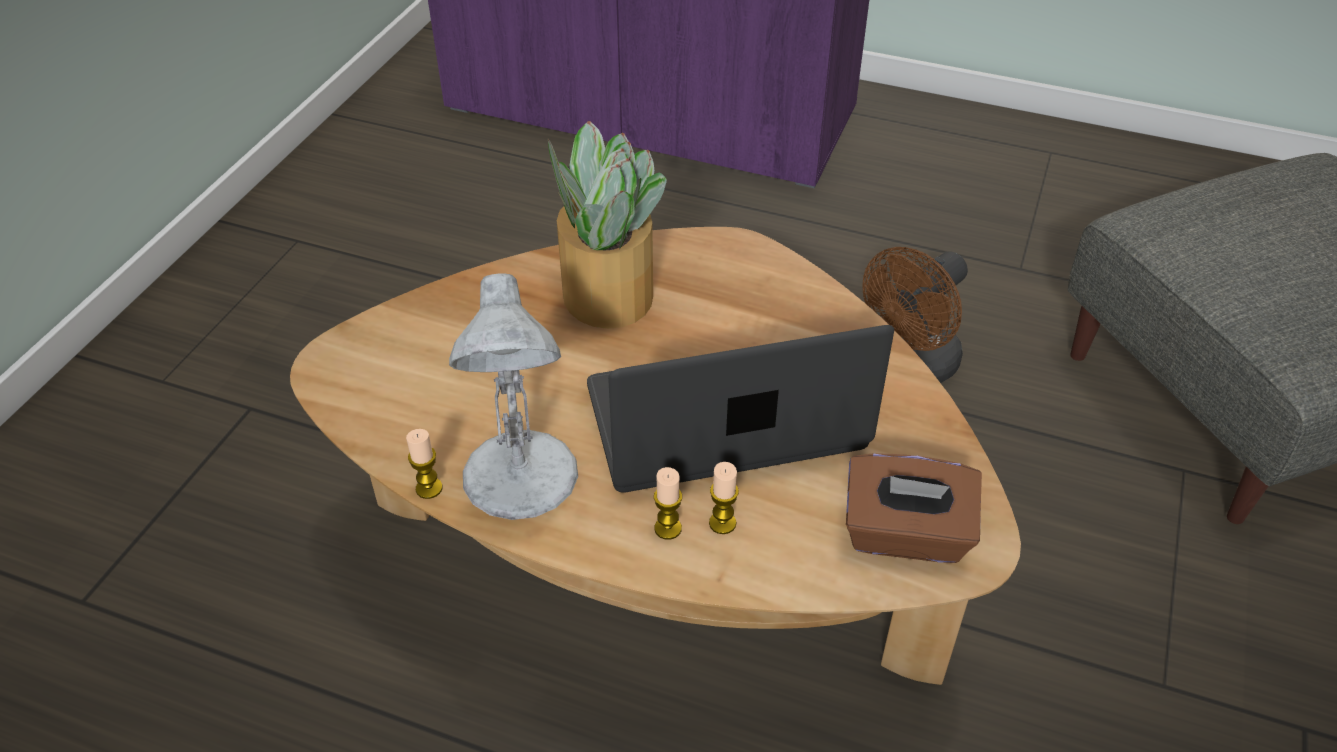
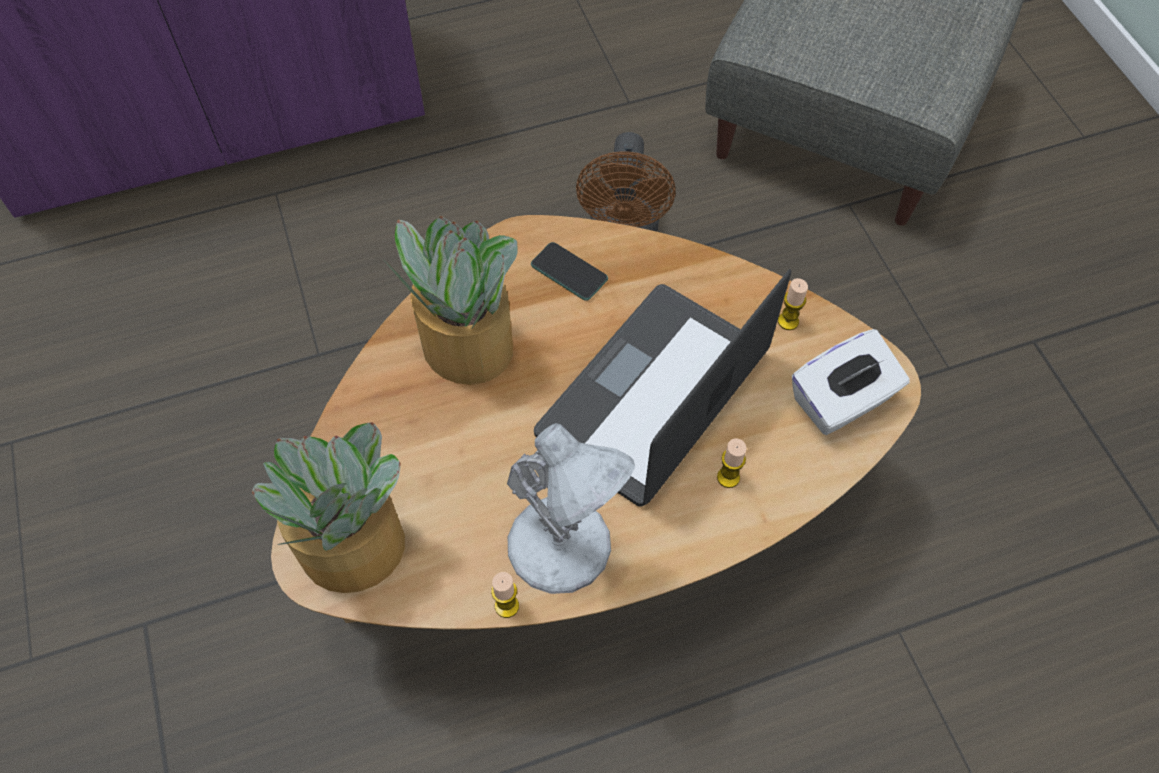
camera: 40 degrees left, 15 degrees up
(370, 374) = (356, 547): none -> potted plant
(668, 528) = (698, 508): candle -> candle (788, 321)
(752, 291) = (569, 272): none -> phone
(905, 535) = (841, 401): brown tissue box -> white tissue box

